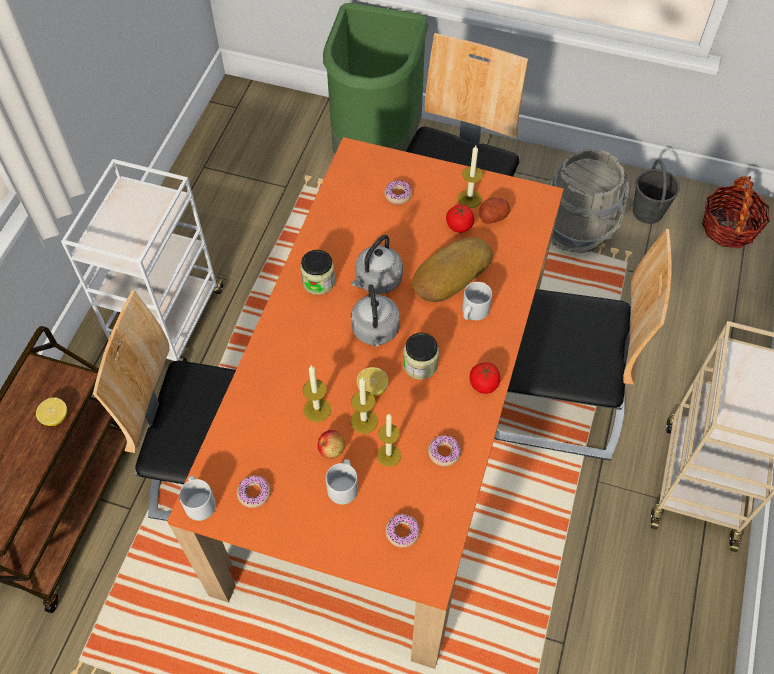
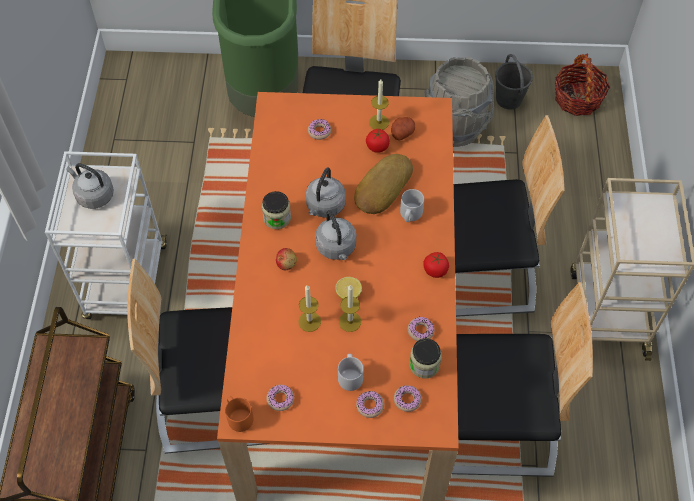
camera: 15 degrees left, 0 degrees up
(55, 417) = (82, 382): lemon -> none
(132, 214) = (93, 195): none -> grey kettle
(199, 502) = (239, 417): grey mug -> orange mug
(331, 449) = (331, 349): apple -> apple (286, 263)
(355, 528) = (370, 406): none -> donut
(388, 455) = (378, 343): candle -> none
(420, 365) = (381, 266): jar -> jar (424, 365)
(523, 582) = (492, 426): none -> chair

